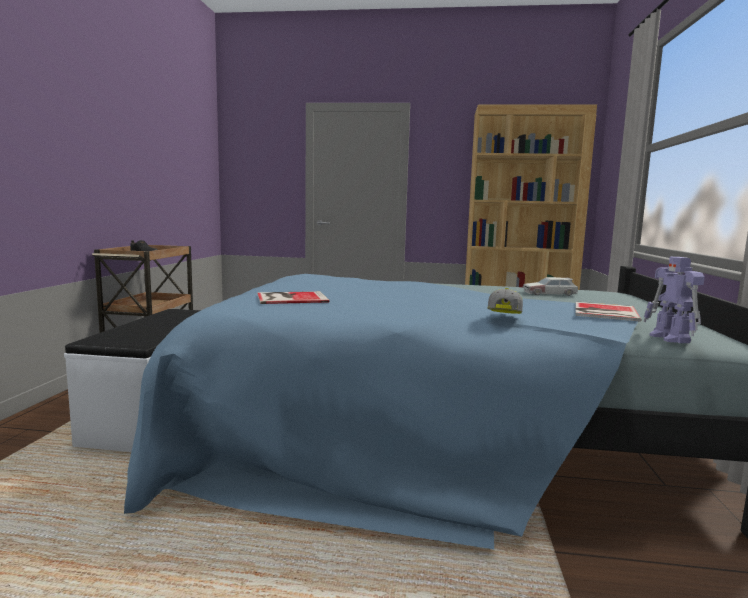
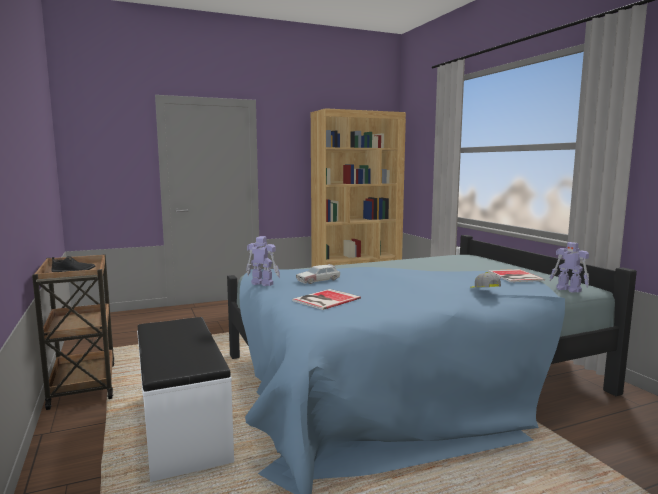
camera: 30 degrees left, 0 degrees up
(277, 282) = (262, 283): none -> toy robot
(550, 294) = (444, 263): toy car -> toy car (318, 280)

